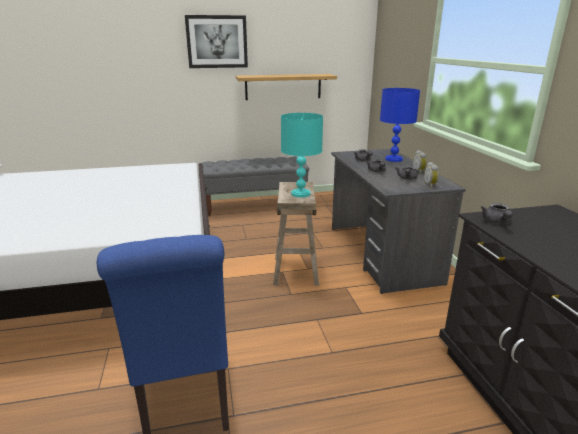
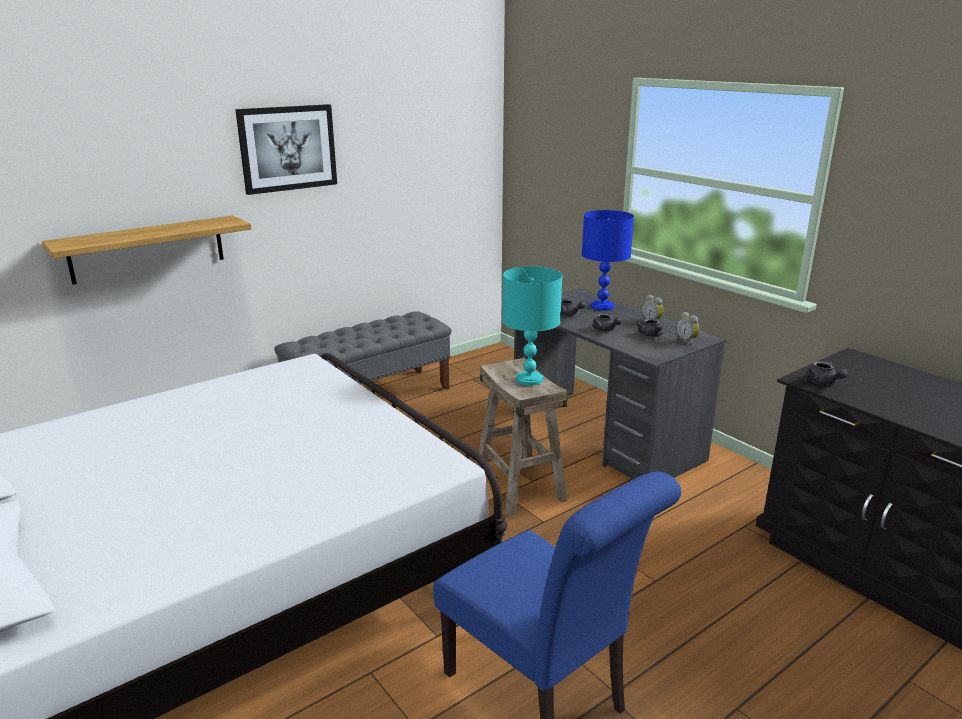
camera: 25 degrees left, 0 degrees up
(283, 87) = (387, 208): shelf -> shelf (147, 249)

